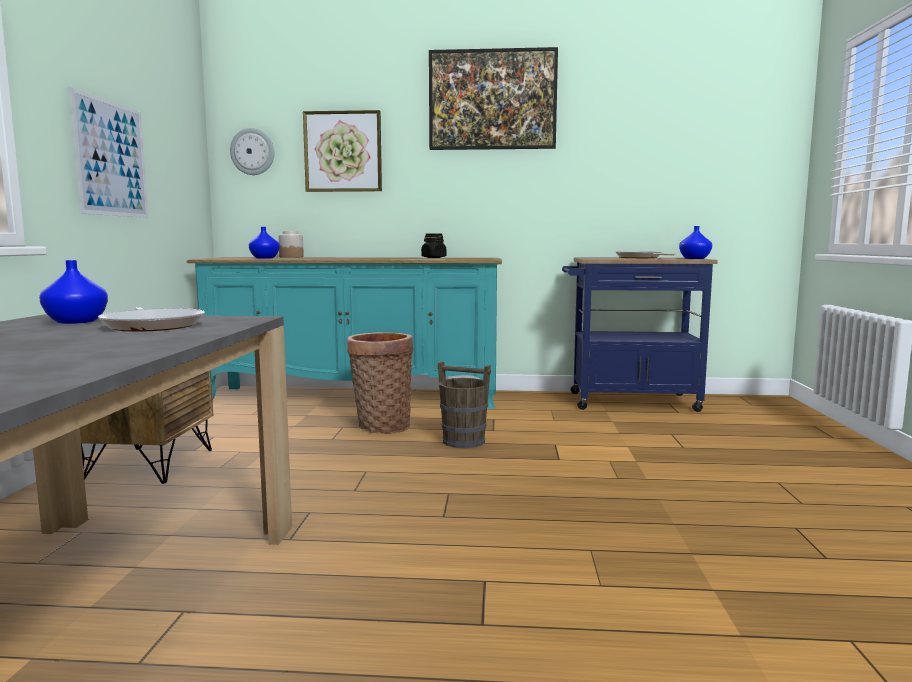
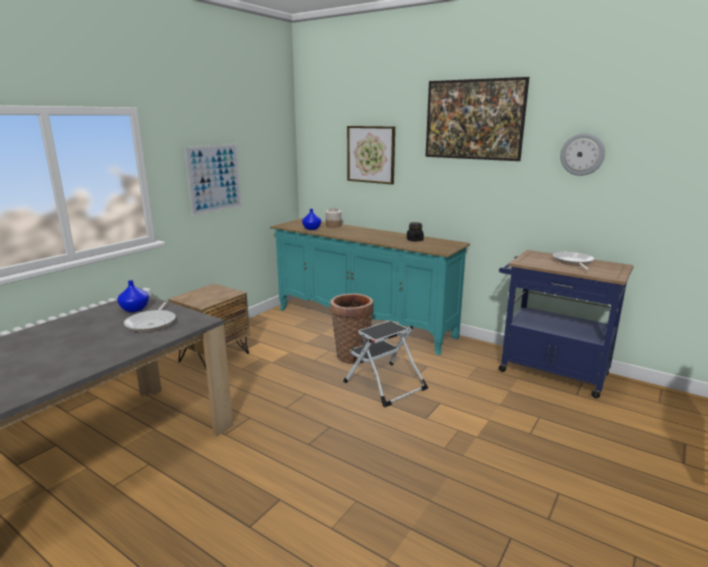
camera: 30 degrees right, 10 degrees up
(252, 151) = (319, 151): wall clock -> wall clock (582, 154)
(464, 441) = (385, 383): brown bucket -> step ladder
(695, 258) = (613, 274): blue vase -> none

